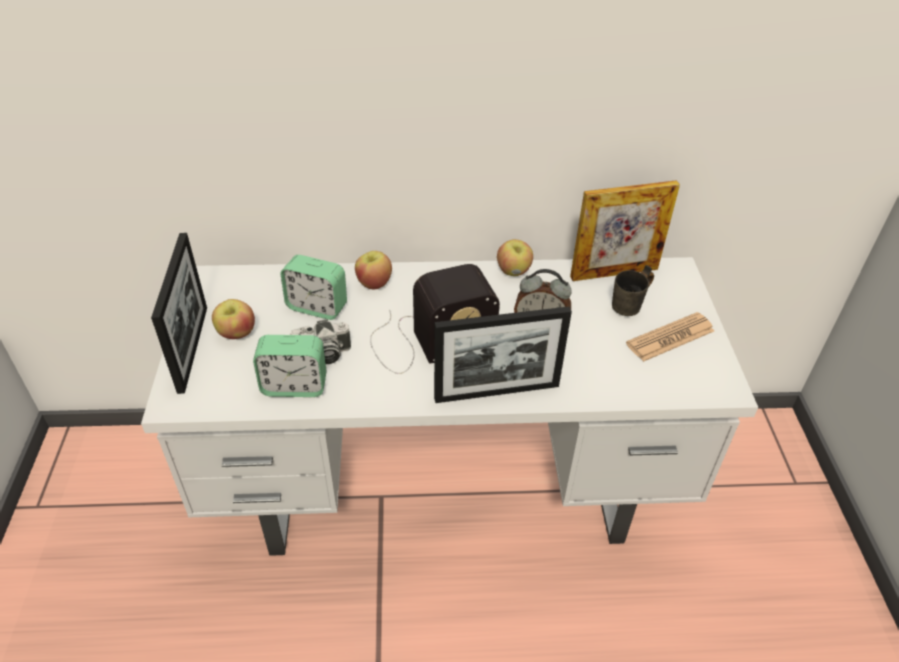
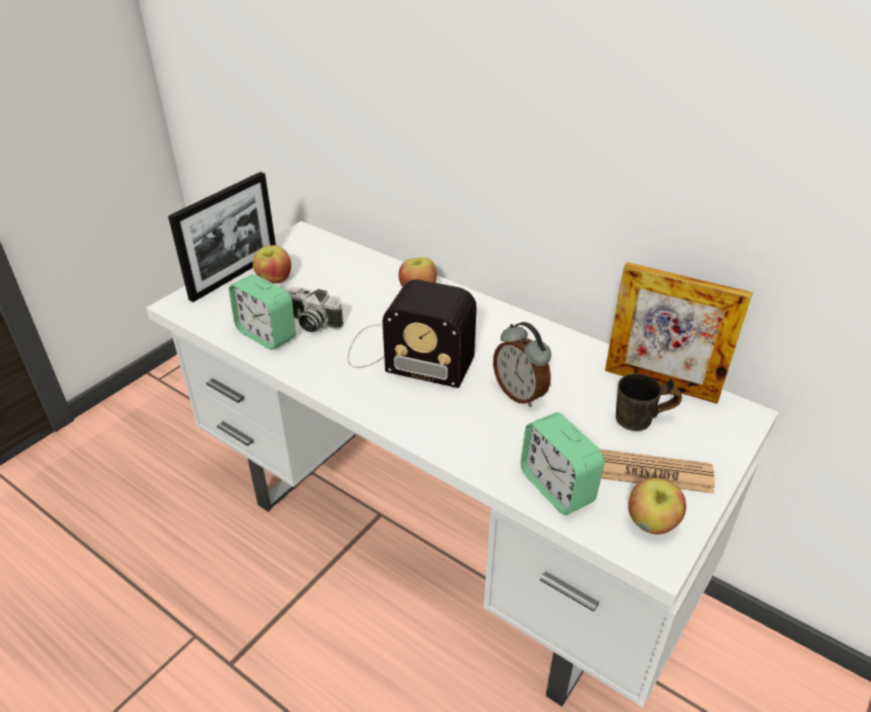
camera: 40 degrees right, 5 degrees down
(317, 307) = (352, 288): alarm clock -> alarm clock (557, 487)
(497, 392) = (413, 424): picture frame -> none
(514, 271) = (554, 336): apple -> apple (651, 523)

